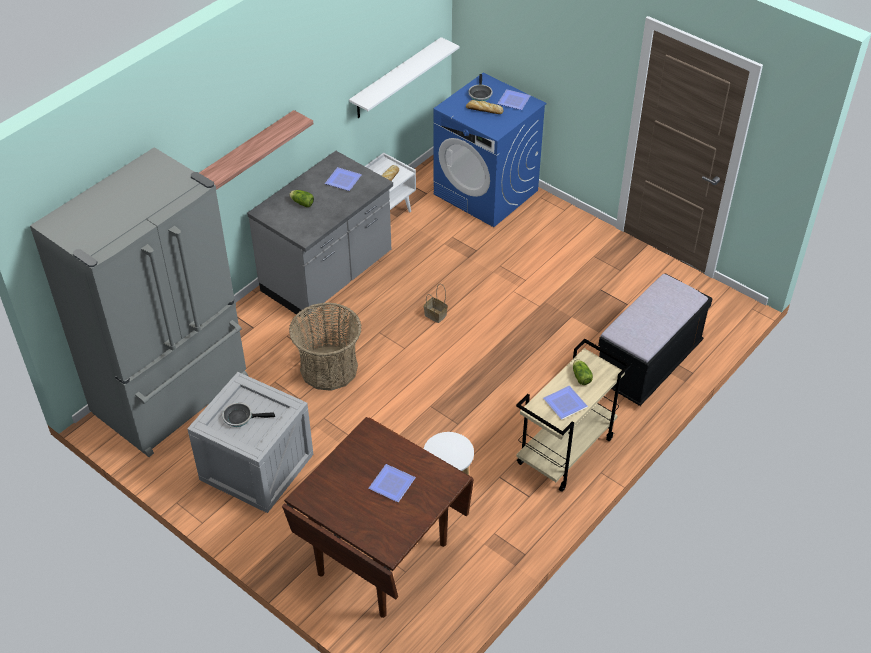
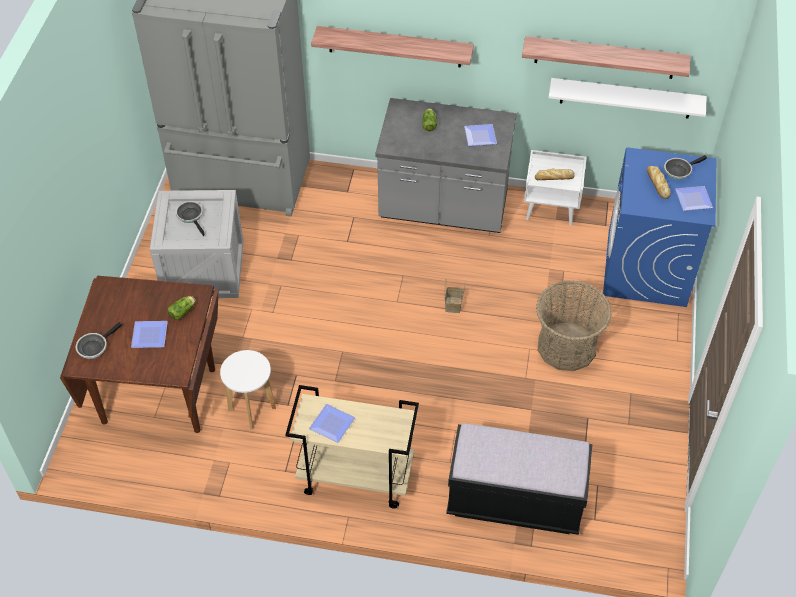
camera: 60 degrees right, 5 degrees up
(328, 368) = (337, 262): basket -> basket (566, 346)
(375, 531) = (94, 347): none -> frying pan
(378, 52) = (605, 57): none -> shelf
(580, 376) = (375, 422): lettuce -> lettuce (183, 311)

